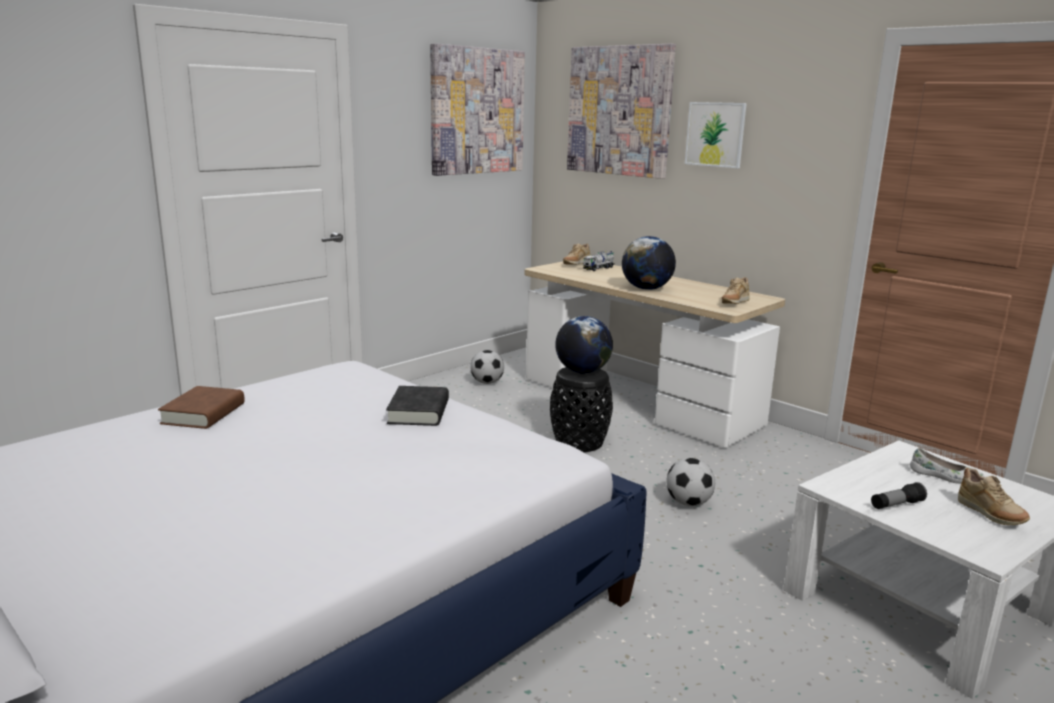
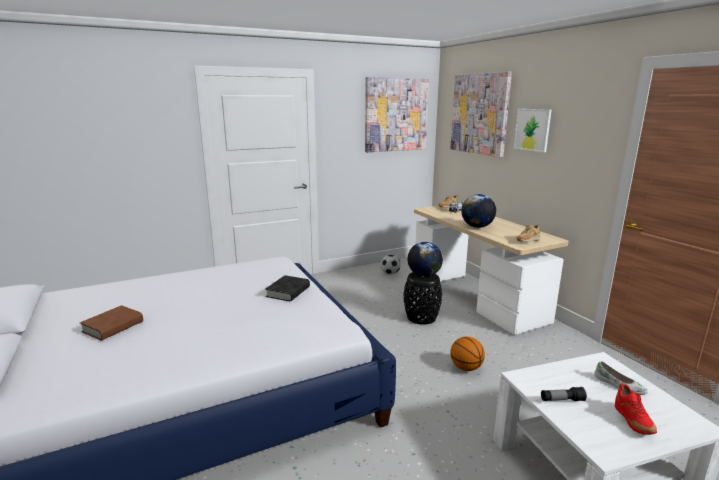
camera: 20 degrees right, 0 degrees up
(203, 414) = (186, 279): brown book -> brown book (113, 327)
(688, 503) = (466, 368): football -> basketball
(990, 515) = (632, 422): beige shoe -> red shoe

